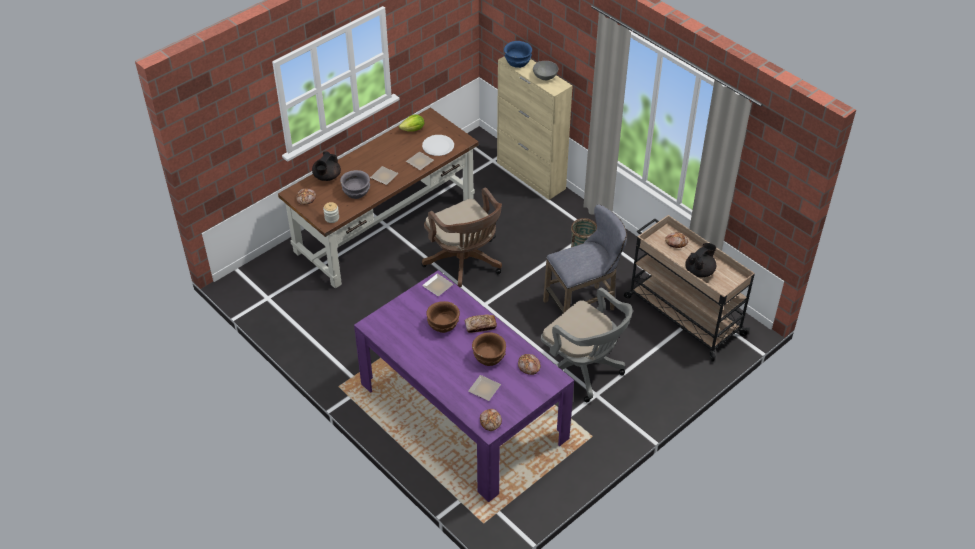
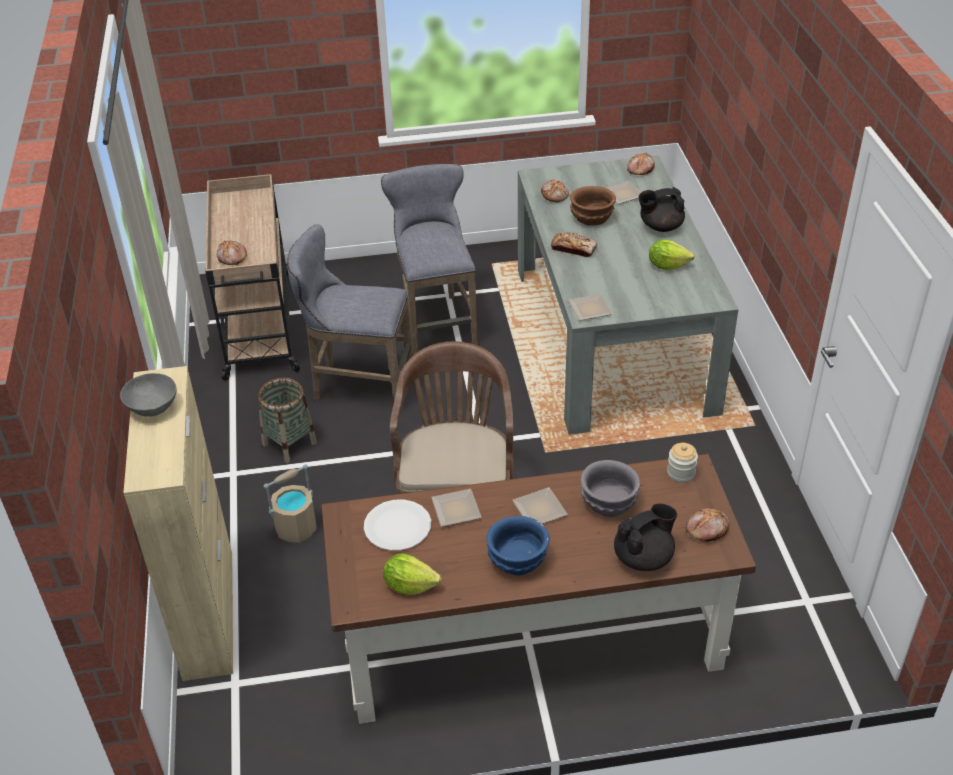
camera: 145 degrees left, 5 degrees down
(414, 339) = (667, 265): none -> lettuce
(442, 325) = (620, 266): brown bowl -> none
(462, 411) = (613, 338): purple dining table -> grey dining table
(518, 61) = (155, 461): blue bowl -> blue bowl (516, 560)
(533, 222) = (296, 527): none -> beige bucket
(583, 370) = (436, 320): grey office chair -> grey stool
(700, 271) = (250, 221): black teapot -> black teapot (660, 226)

